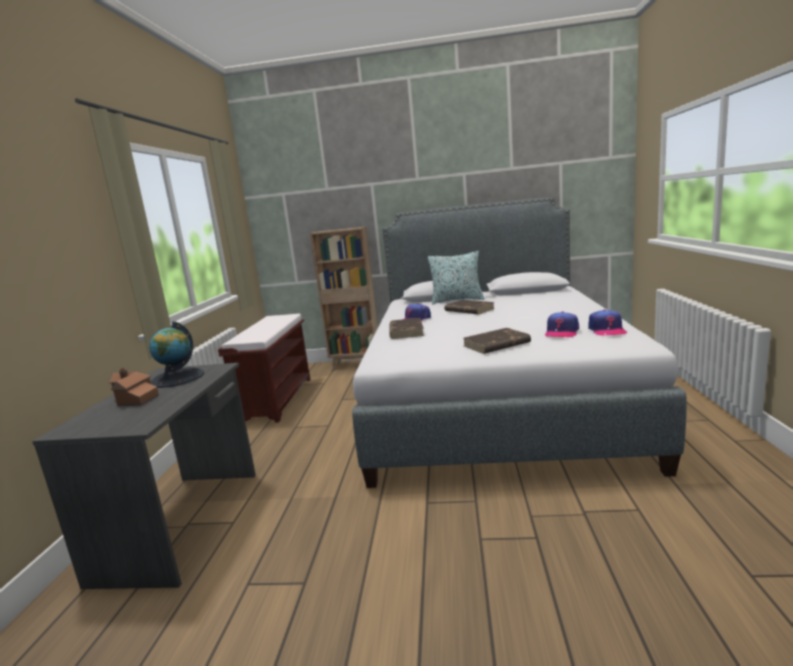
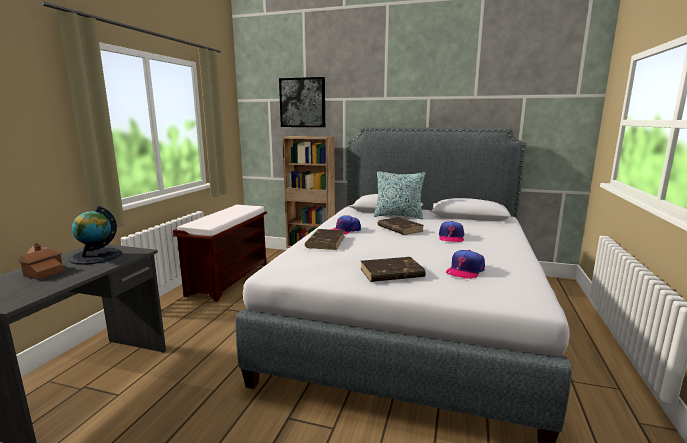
camera: 10 degrees right, 0 degrees up
(324, 193) = (302, 102): none -> picture
(607, 330) = (512, 277): cap -> cap (451, 237)

